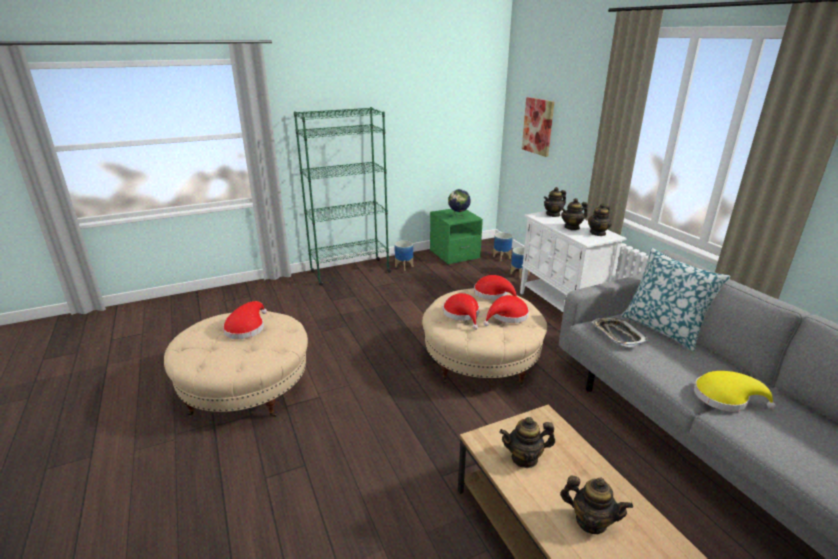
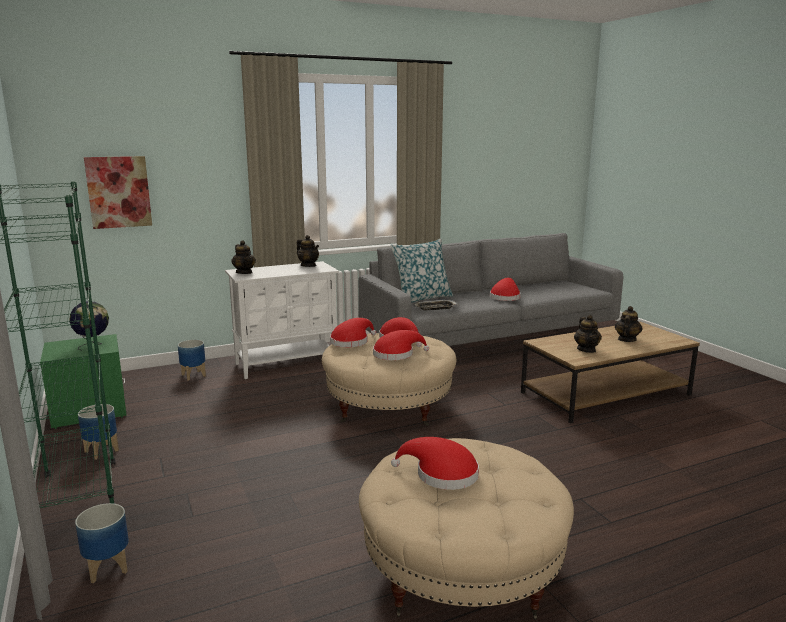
camera: 90 degrees left, 10 degrees down
(502, 257) = (132, 381): planter -> planter (108, 568)
(572, 227) = (288, 270): teapot -> none
(725, 398) = (505, 297): yellow hat -> red hat

